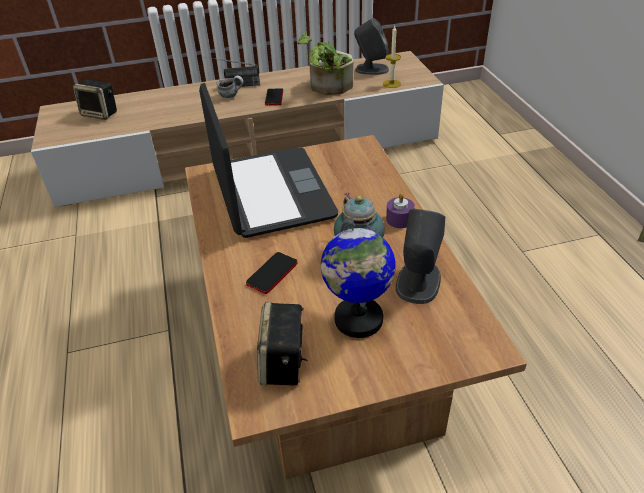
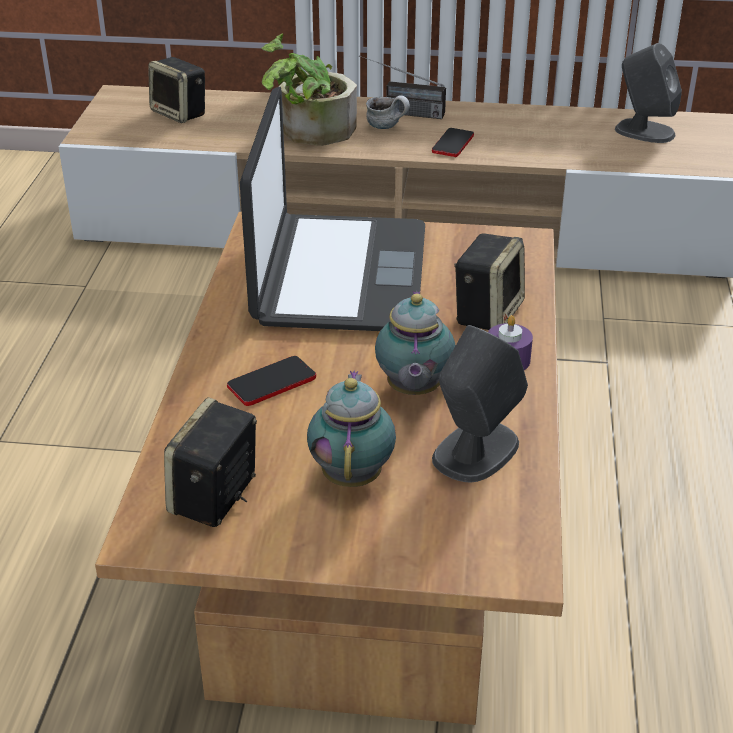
camera: 20 degrees right, 5 degrees down
(327, 88) = (550, 146): potted plant -> potted plant (309, 132)
(358, 319) = (353, 474): globe -> teapot
(370, 193) = (487, 312): none -> speaker
(391, 83) = (664, 161): candle -> none

